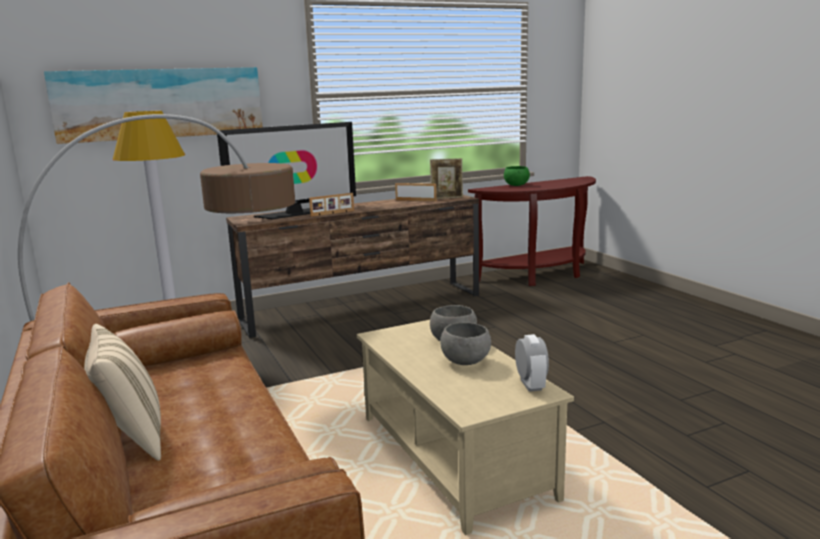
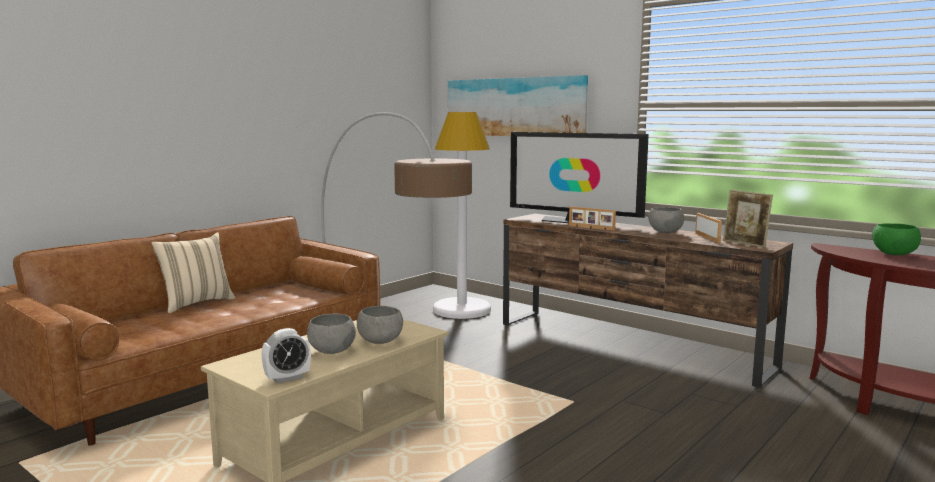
camera: 65 degrees right, 5 degrees down
(382, 204) = (665, 232): none -> grey bowl

